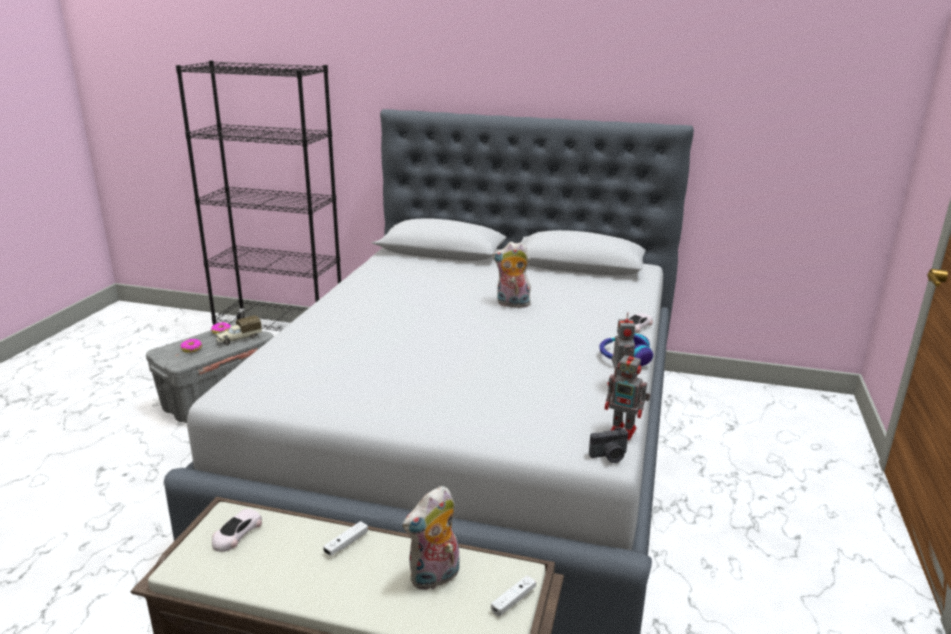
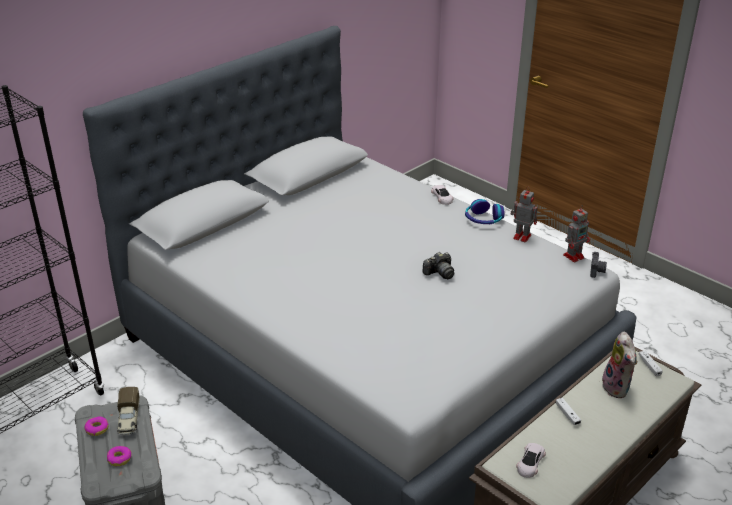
camera: 60 degrees left, 10 degrees up
(236, 534) = (530, 463): white toy car -> white toy car turned 60 degrees clockwise
(479, 358) = (439, 273): none -> camera
(512, 304) = (358, 229): plush toy -> none

